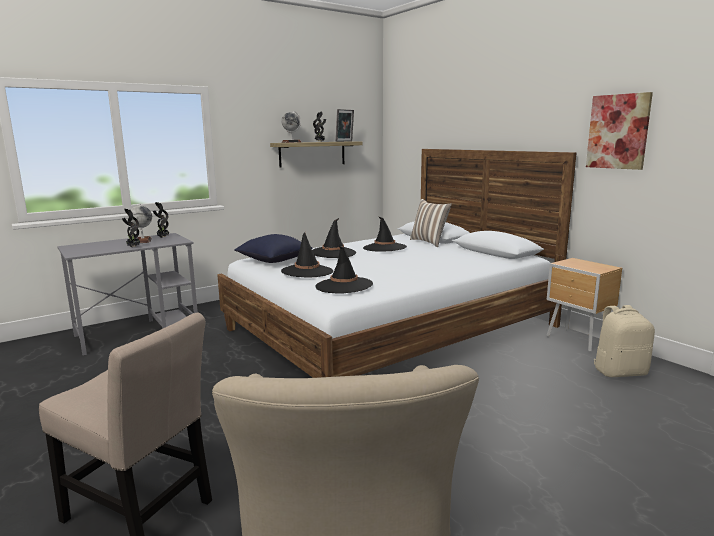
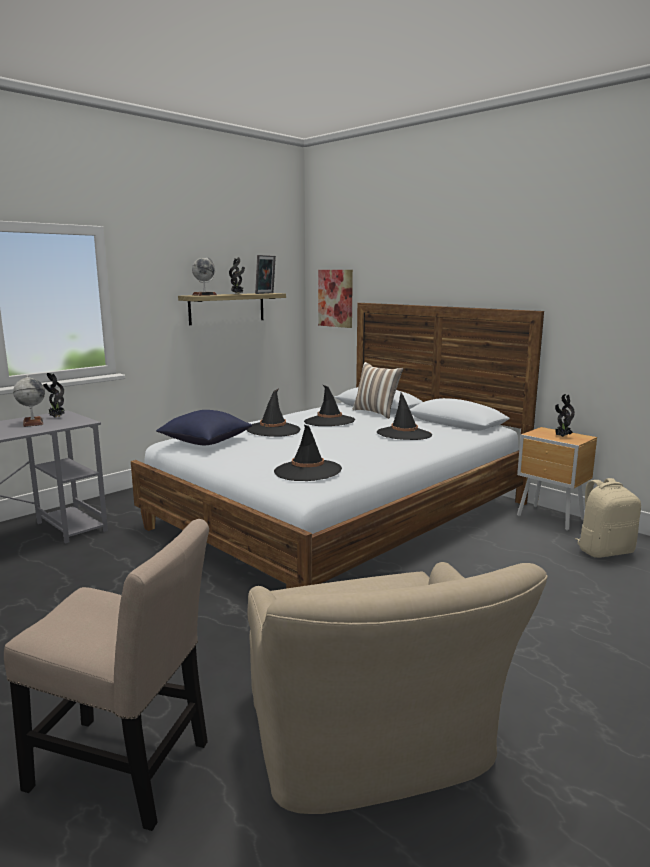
camera: 10 degrees left, 0 degrees up
(133, 247) = (26, 432): potted plant -> potted plant (562, 436)
(307, 271) = (254, 455): black hat -> black hat (404, 434)
(618, 131) = (590, 289): picture -> picture (335, 298)

